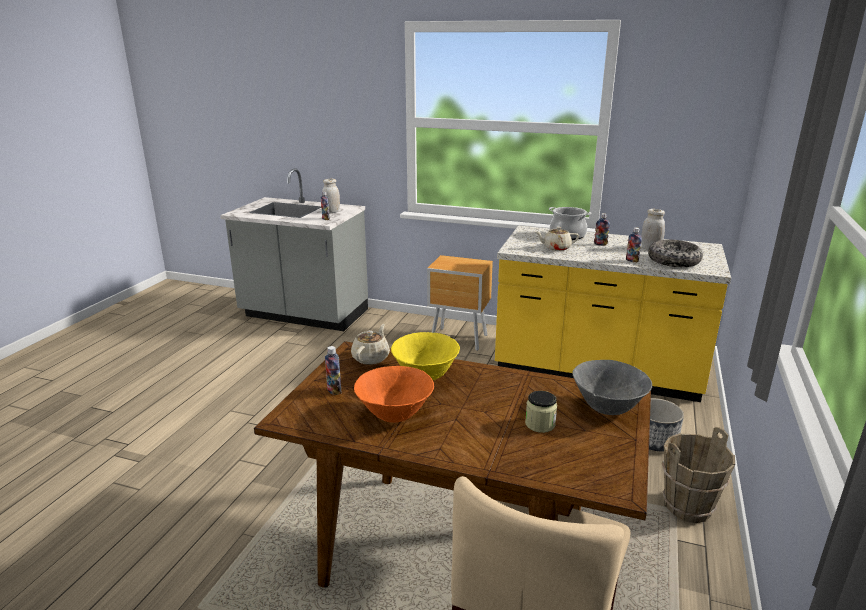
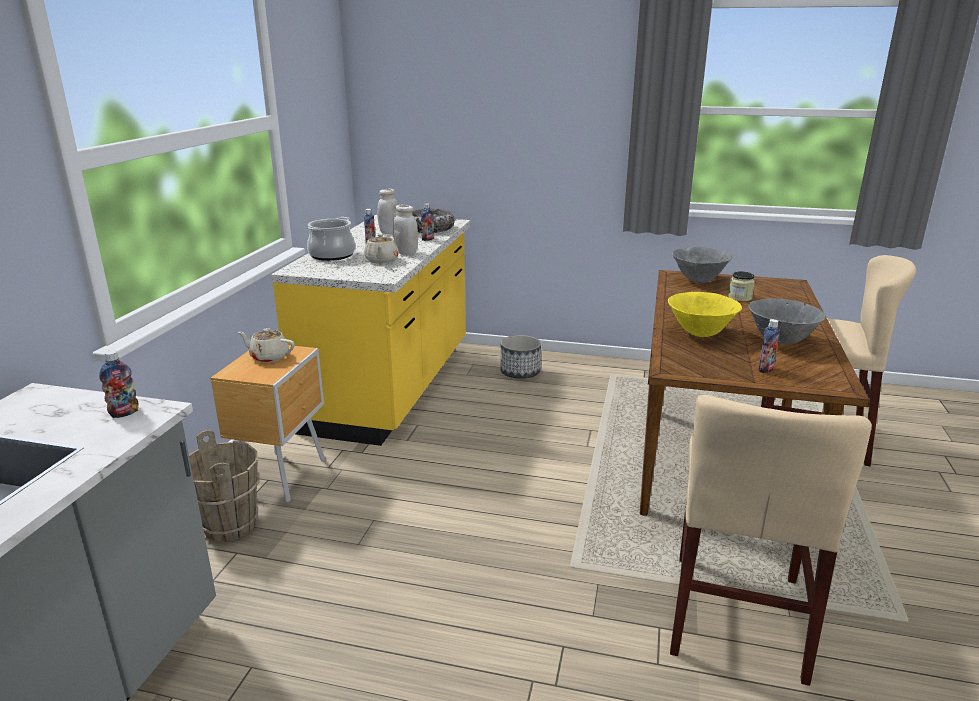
camera: 95 degrees left, 0 degrees up
(258, 505) = (736, 614): none -> beige chair
(331, 212) = (61, 413): white jar -> white jar (406, 252)
(371, 358) = (681, 359): beige teapot -> beige teapot (269, 357)
(395, 416) = (780, 341): orange bowl -> grey bowl
(688, 508) = (605, 370): brown bucket -> brown bucket (231, 526)

